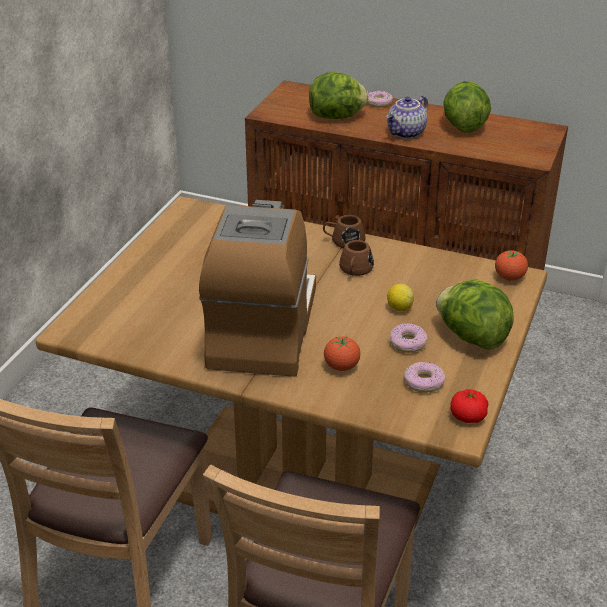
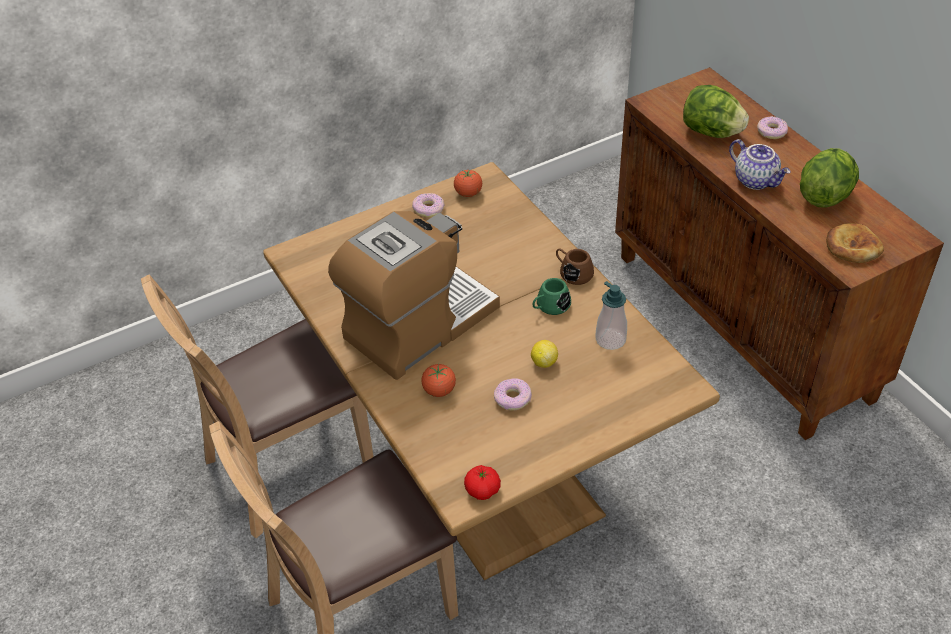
camera: 40 degrees right, 10 degrees up
(355, 270) = (550, 306): brown mug -> green mug
(406, 133) = (756, 180): teapot -> teapot turned 120 degrees counterclockwise
(423, 382) = (484, 440): donut -> donut (428, 209)
(429, 271) = (610, 340): none -> soap dispenser
(471, 337) = (570, 422): lettuce -> none
(509, 277) = (674, 383): tomato -> tomato (468, 193)
(519, 148) = (852, 247): none -> bread

